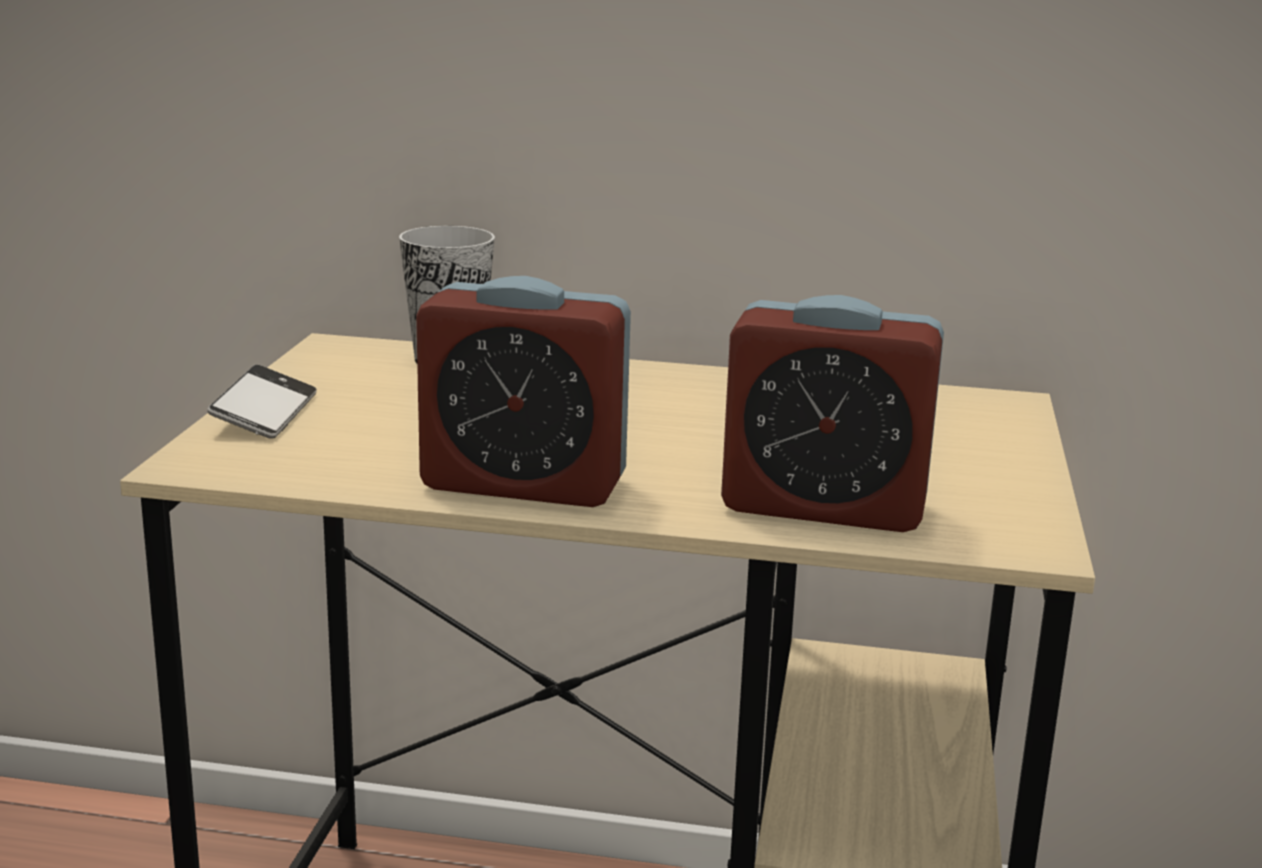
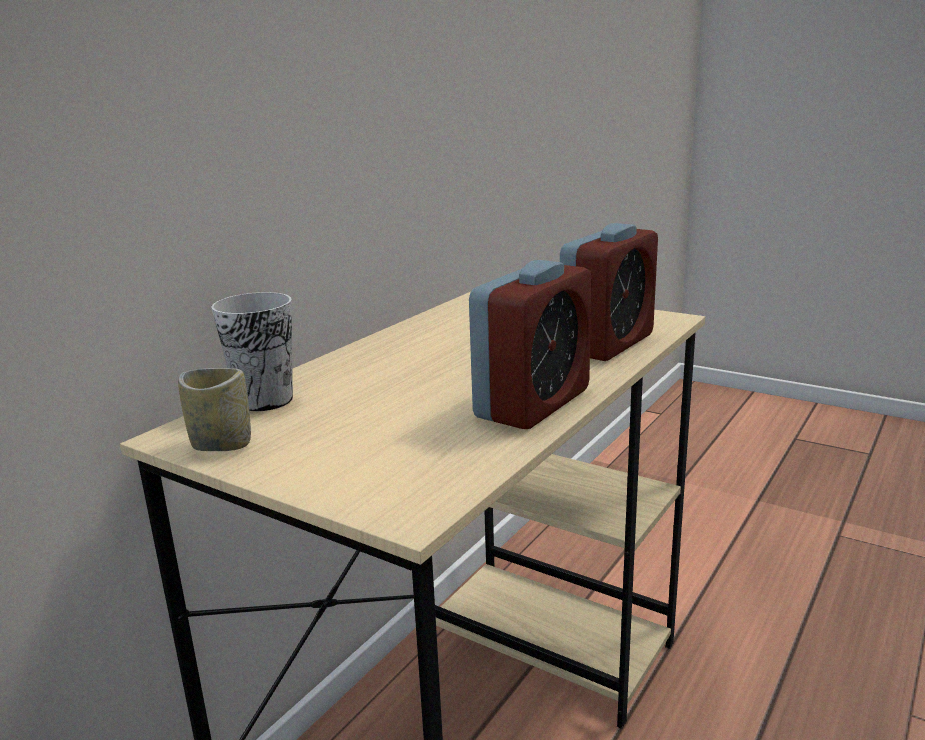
camera: 65 degrees left, 0 degrees up
(264, 414) = (315, 475): phone -> none
(322, 366) = (221, 444): none -> cup

